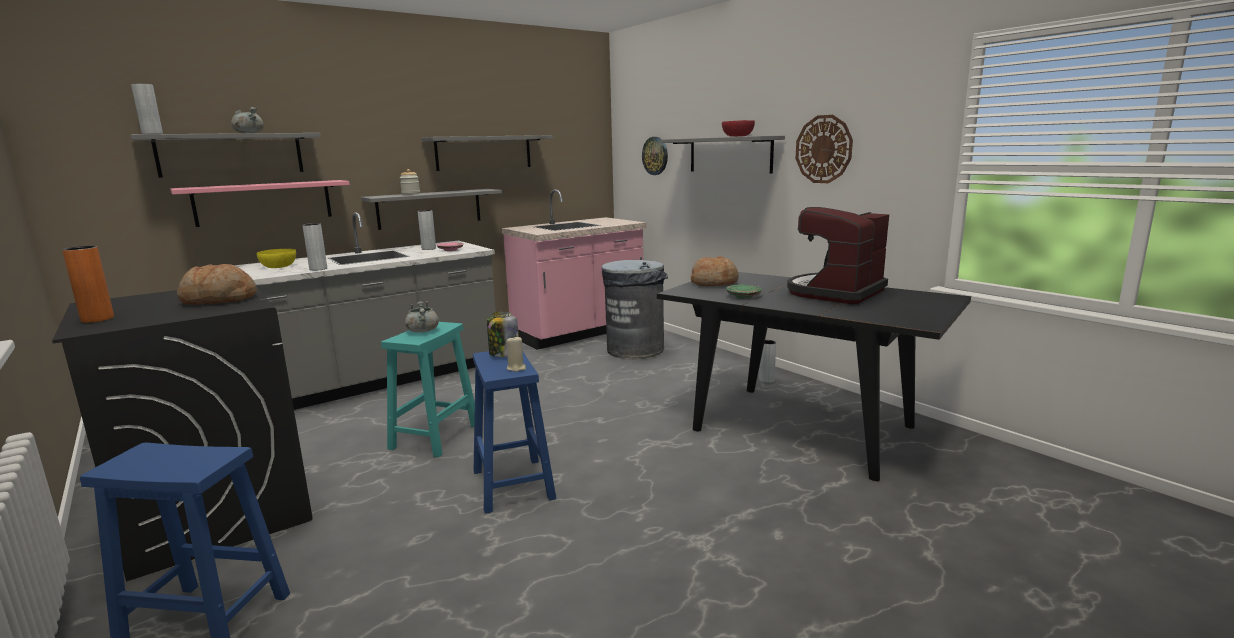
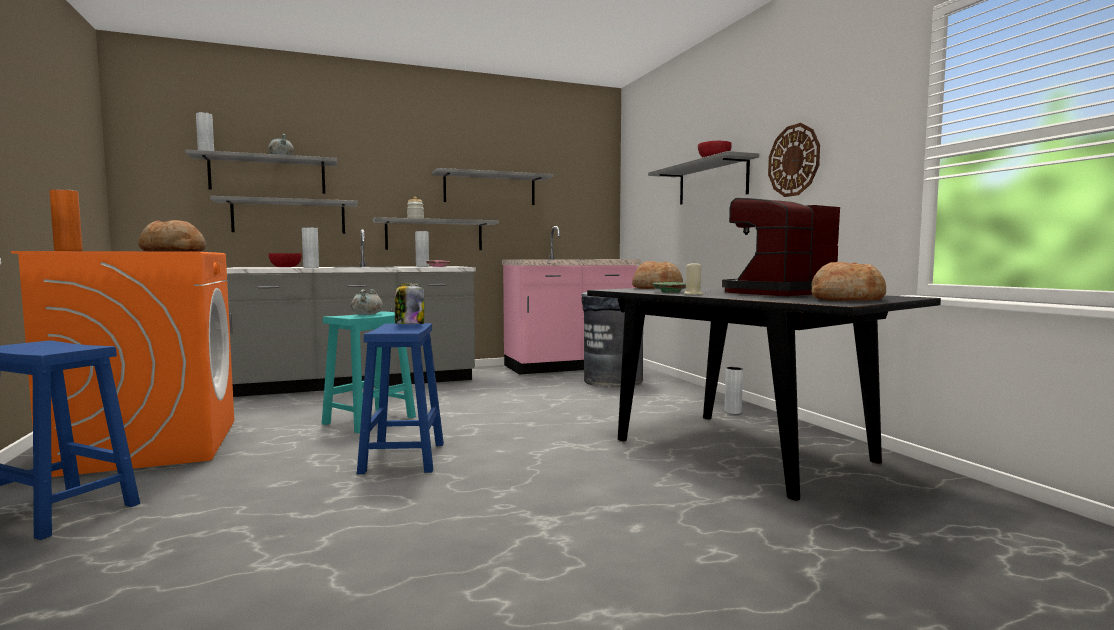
camera: 15 degrees right, 10 degrees down
(216, 511) = (149, 446): black washing machine -> orange washing machine
(264, 202) = (289, 217): pink shelf -> grey shelf
(279, 267) = (286, 267): yellow bowl -> red bowl
(516, 368) = (405, 330): beige candle -> beige candle (693, 294)
(655, 156) = (652, 194): wall clock -> none
(913, 310) = (846, 299): none -> bread

